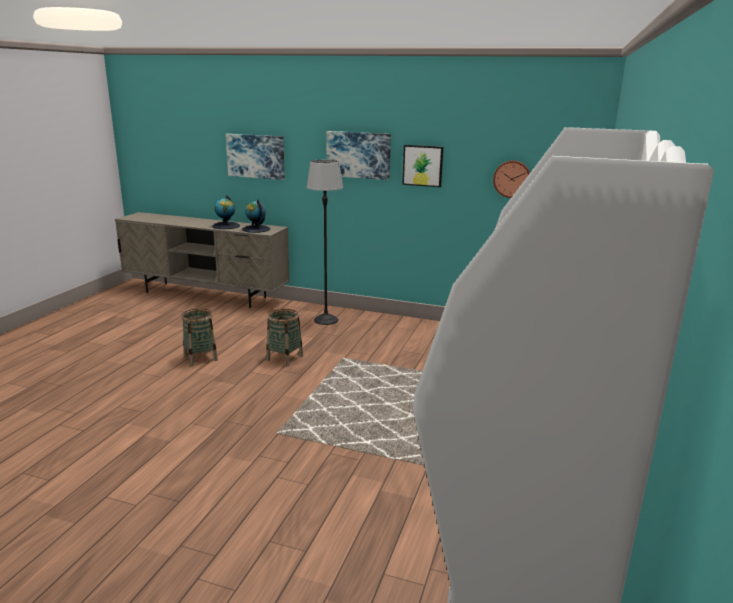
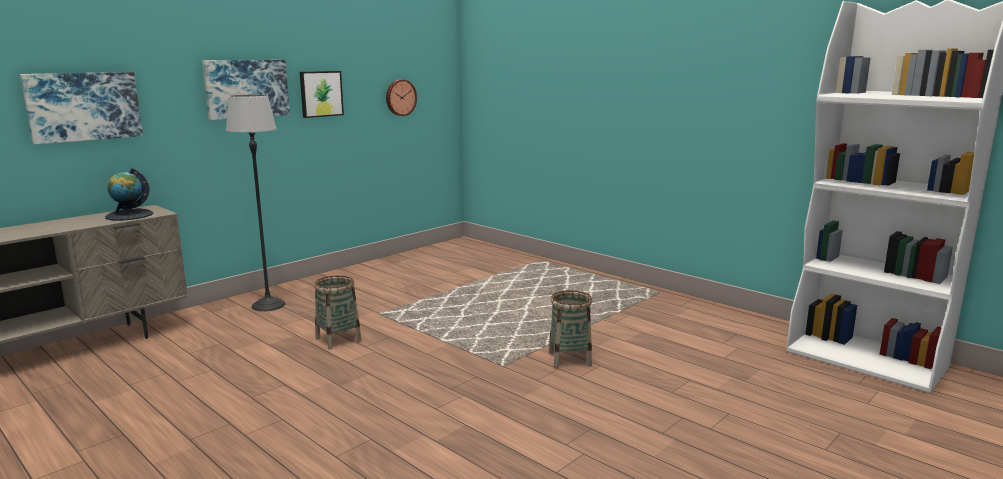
camera: 65 degrees left, 5 degrees down
(200, 358) = (262, 387): basket -> basket (569, 359)
(226, 226) = (67, 224): globe -> none

